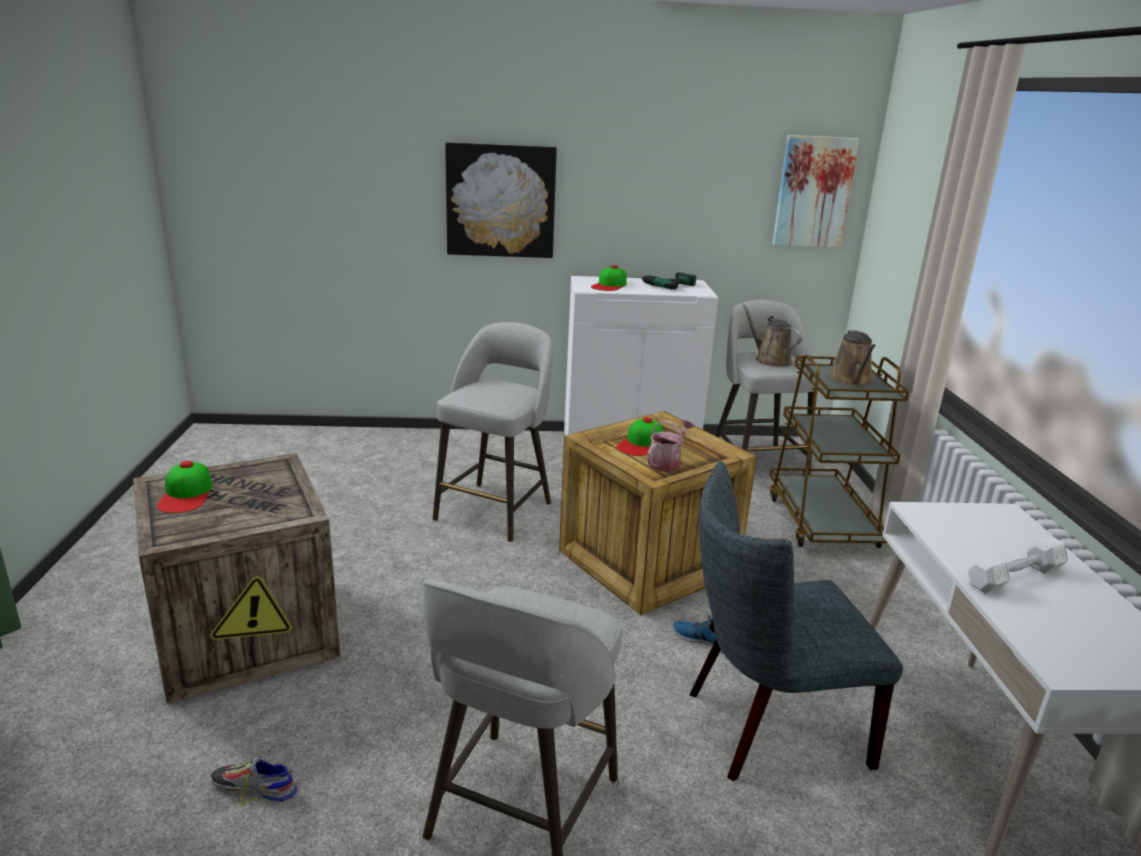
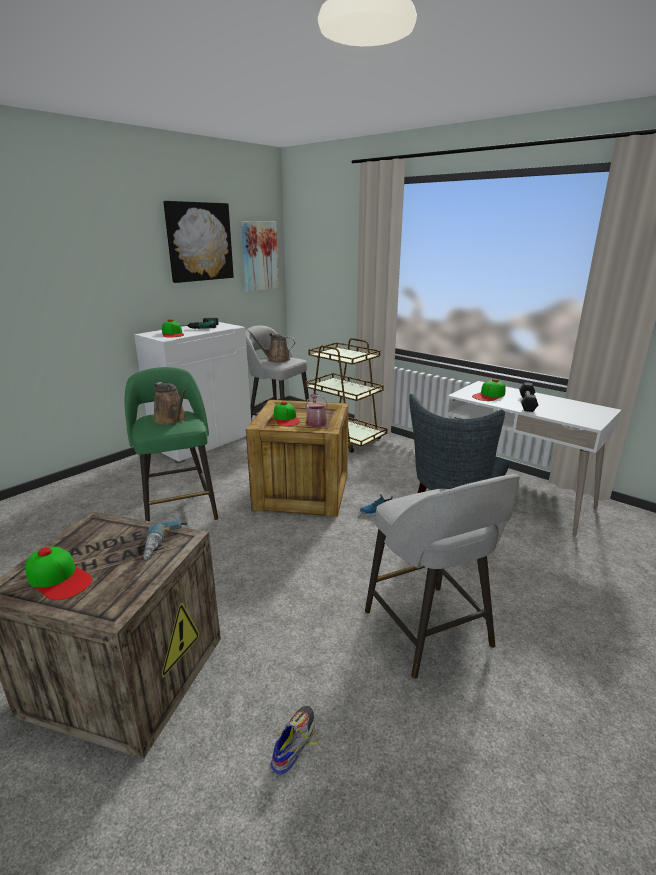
camera: 45 degrees left, 0 degrees up
(254, 787) = (294, 741): shoe -> shoe turned 150 degrees clockwise
(281, 511) = (165, 545): none -> power drill
(495, 509) = (179, 508): grey stool -> green stool
(500, 201) = (68, 284): picture -> picture (199, 242)
(851, 380) = (345, 354): brown watering can -> brown watering can (171, 420)
(969, 533) = (489, 395): none -> cap
(1014, 577) = (527, 403): white dumbbell -> black dumbbell

